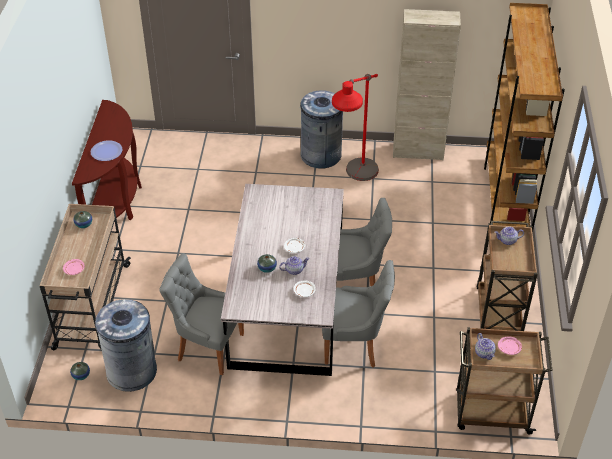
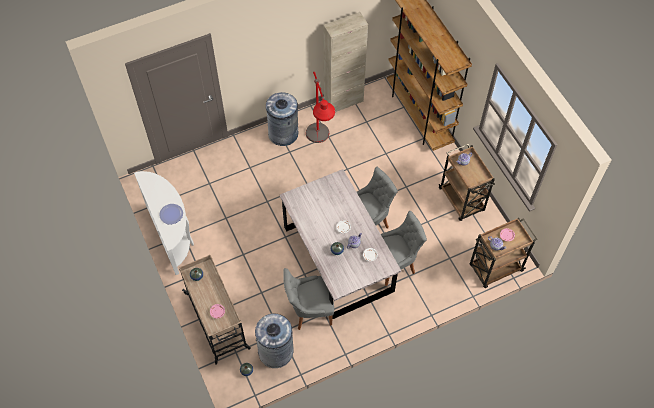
camera: 30 degrees left, 15 degrees up
(116, 201) = (172, 235): brown console table -> white console table

